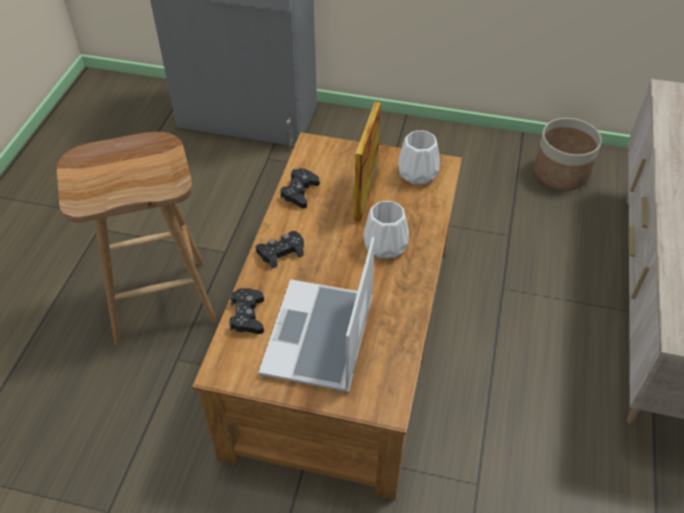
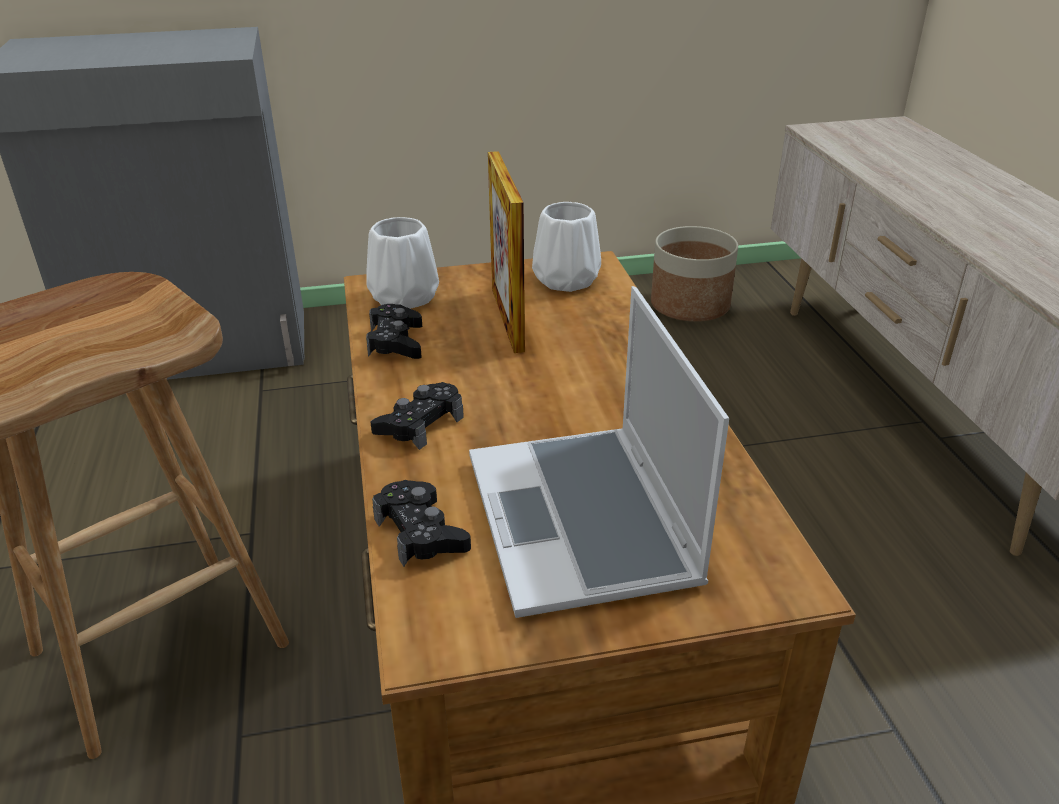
camera: 25 degrees left, 15 degrees down
(386, 246) = (591, 369): white vase -> white vase (406, 297)

